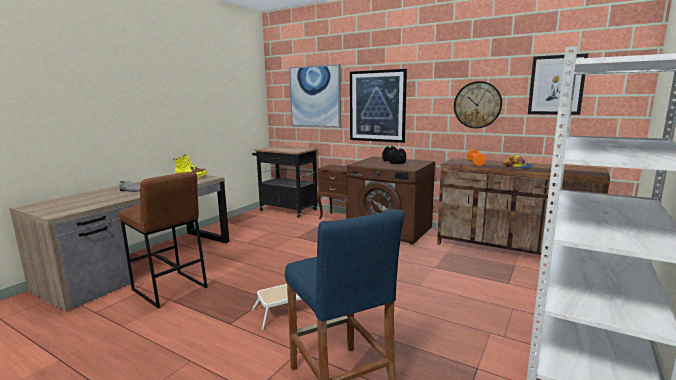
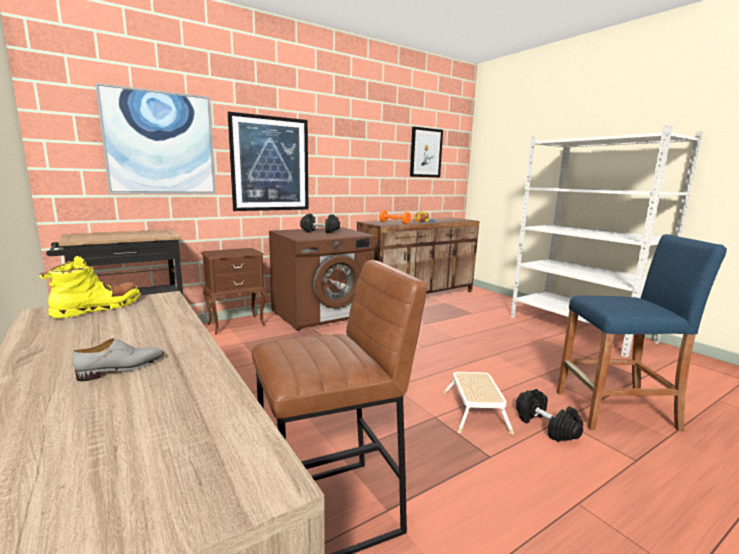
camera: 65 degrees left, 0 degrees up
(282, 344) = (545, 426): none -> black dumbbell
(477, 105) = (374, 167): wall clock -> none

